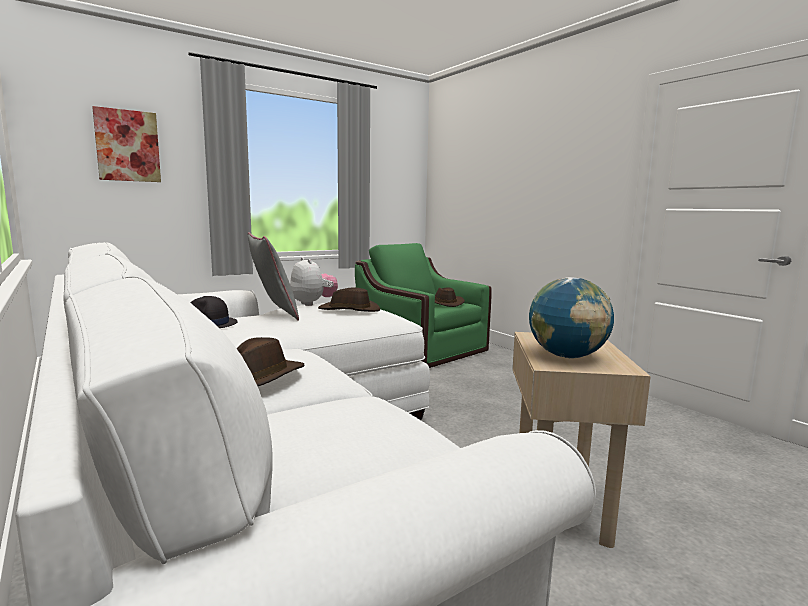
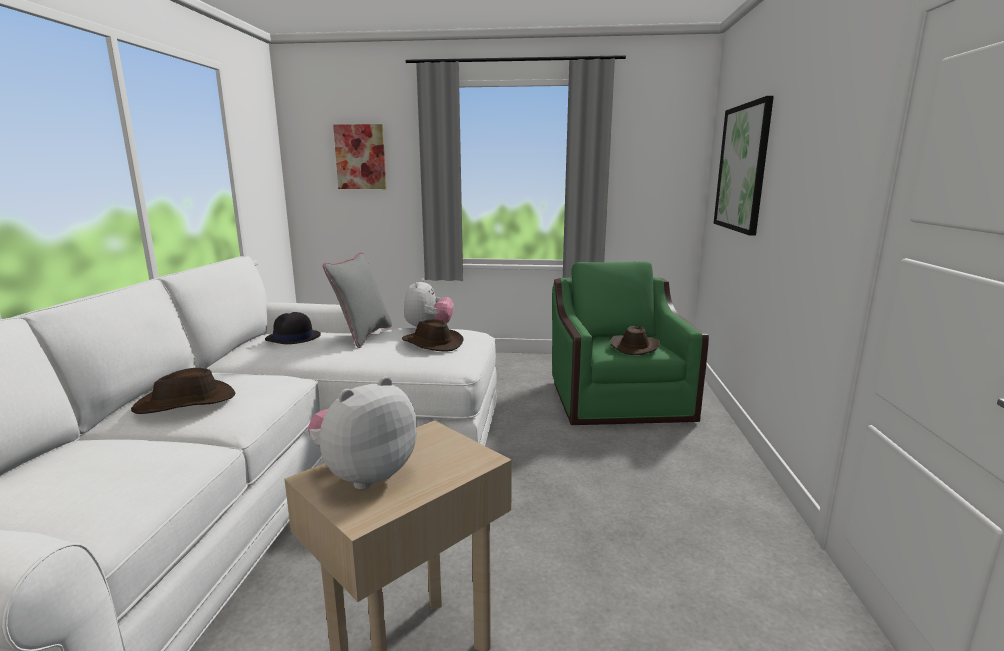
camera: 40 degrees right, 5 degrees up
(479, 174) = (742, 168): none -> picture
(567, 356) = (365, 474): globe -> plush toy

